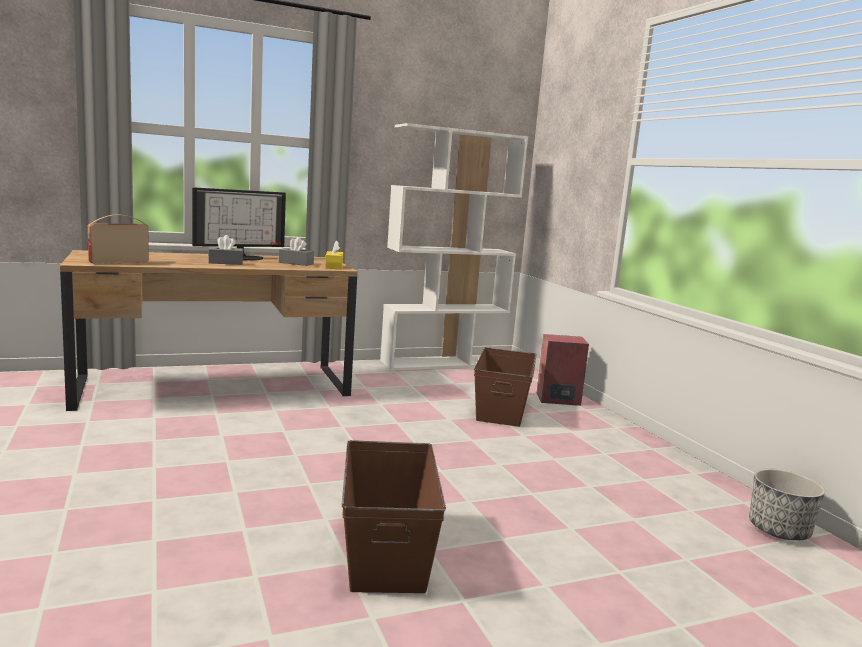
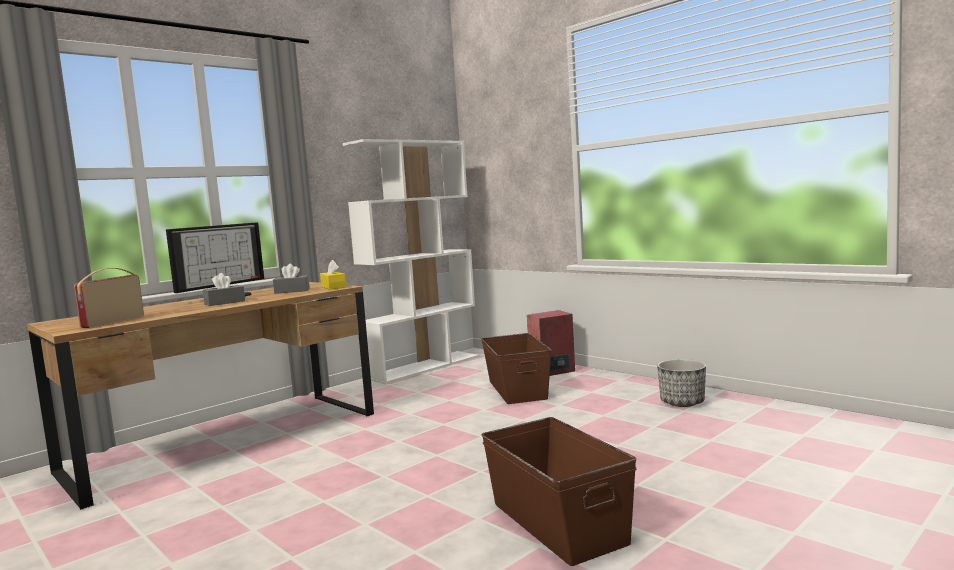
camera: 20 degrees left, 5 degrees down
(779, 530) = (808, 417): planter -> planter (682, 402)

